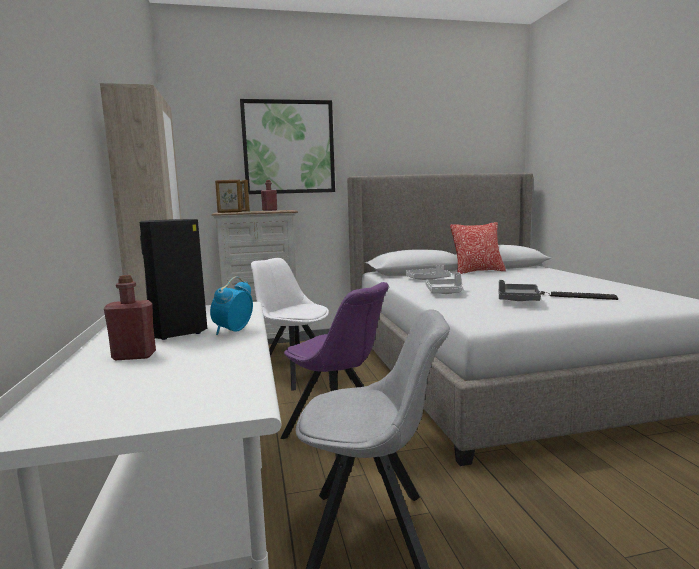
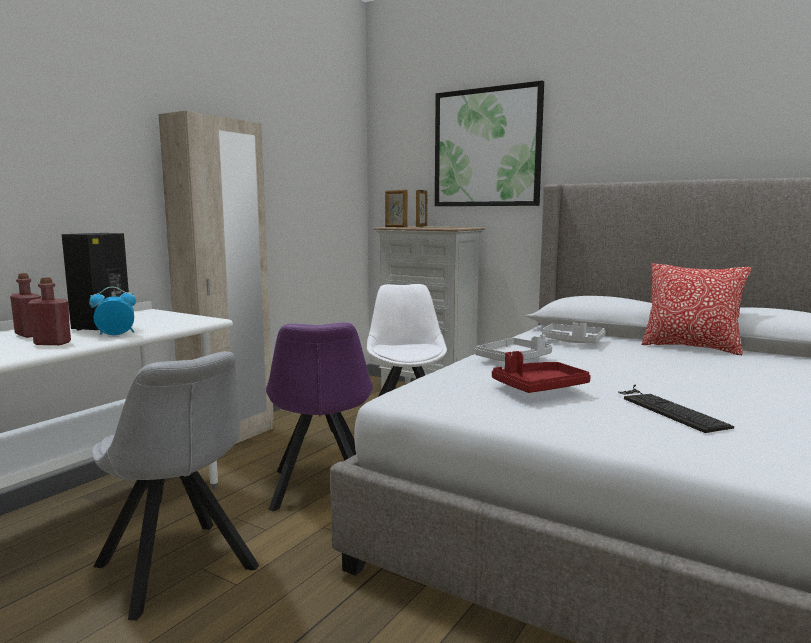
camera: 45 degrees right, 0 degrees up
(269, 210) = (449, 227): red bottle -> red bottle (52, 343)
(518, 299) = (539, 388): grey tray -> red tray

